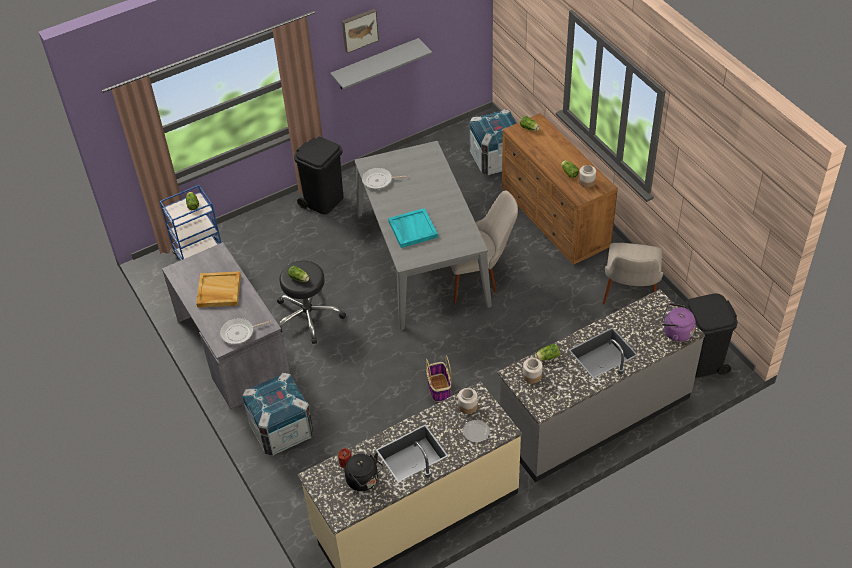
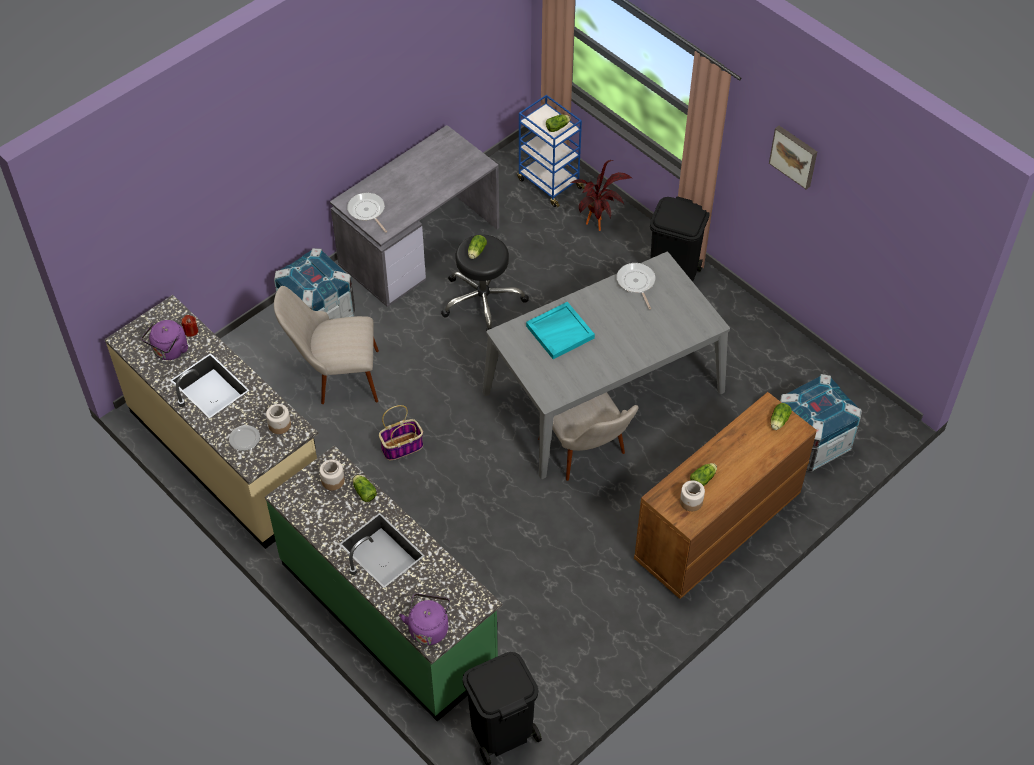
camera: 75 degrees right, 5 degrees up
(218, 291) = (423, 179): beige tray -> none
(260, 234) = (598, 227): none -> potted plant
(364, 481) = (169, 351): black kettle -> purple kettle
(375, 64) = (800, 213): grey shelf -> none
(594, 415) = (389, 614): grey counter -> green counter
(629, 299) = (592, 634): beige chair -> beige chair (335, 377)

